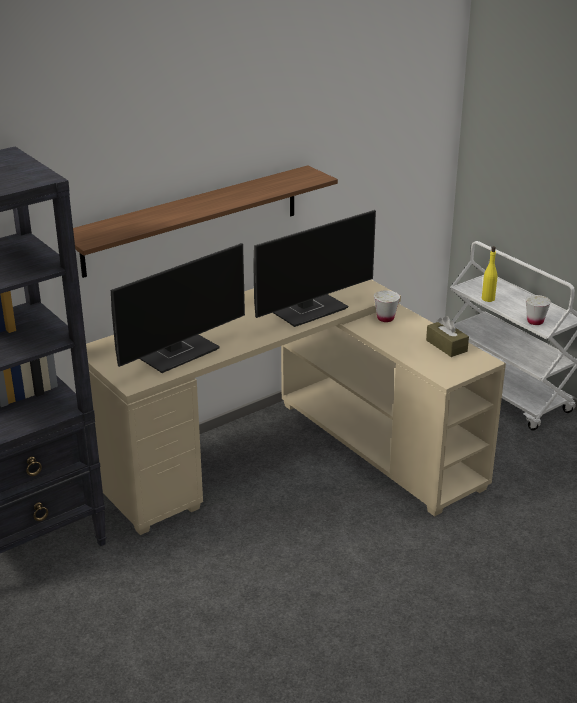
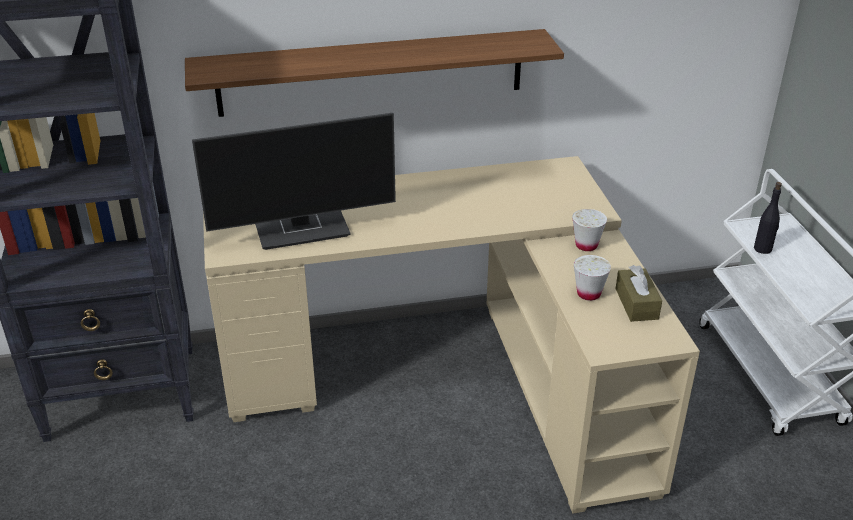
camera: 25 degrees right, 5 degrees up
(309, 309) = (494, 212): monitor -> none
(488, 299) = (763, 249): yellow bottle -> black bottle
(535, 321) = (807, 297): white cup -> white cup (588, 294)

